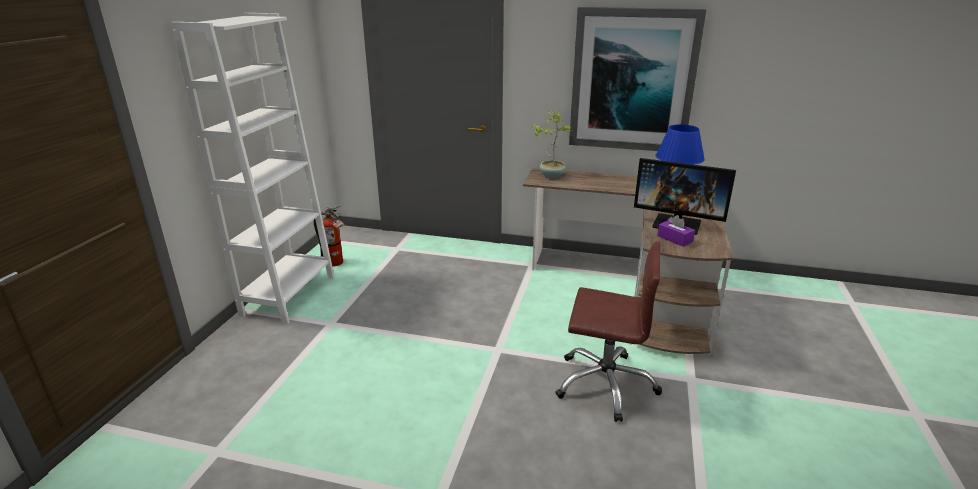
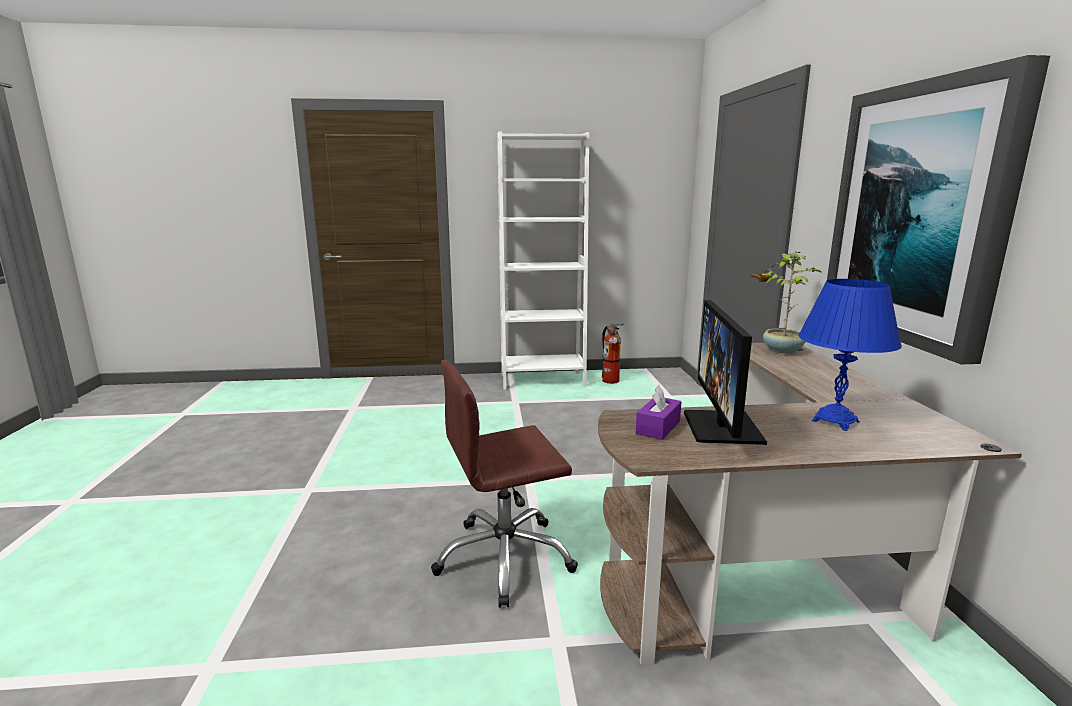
camera: 70 degrees right, 10 degrees down
(605, 383) = (504, 558): brown office chair -> brown office chair turned 75 degrees clockwise

